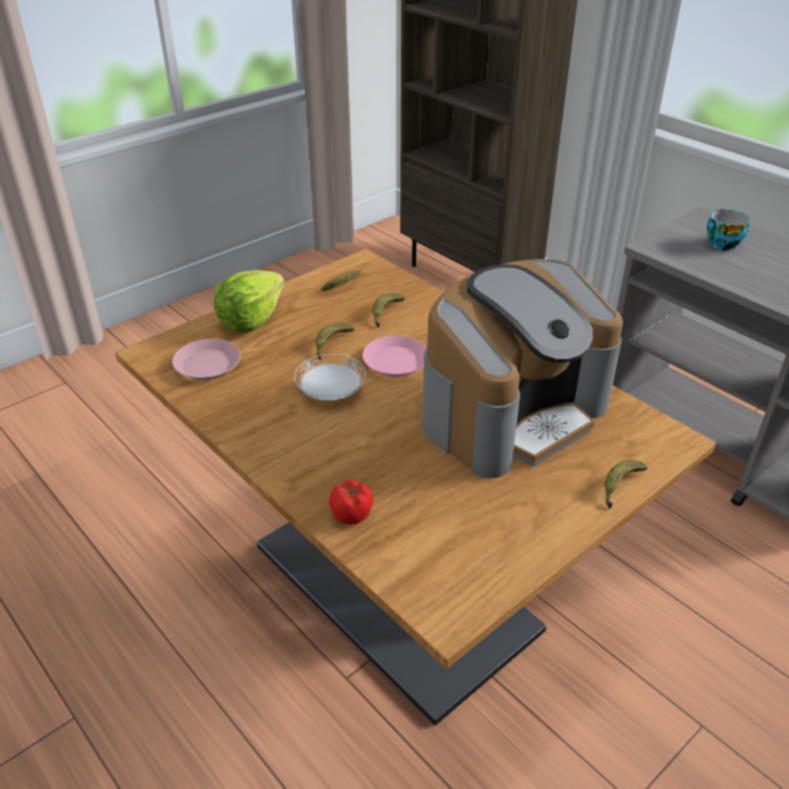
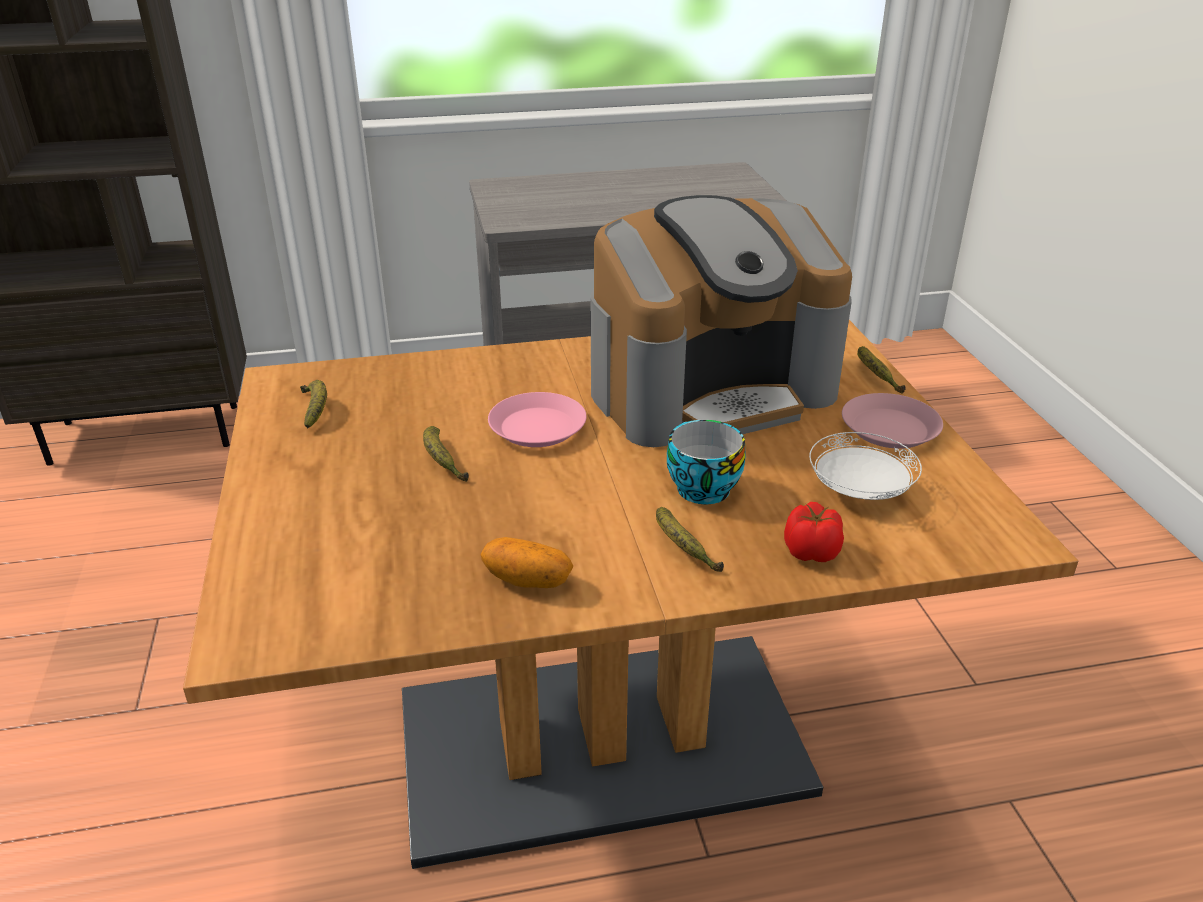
camera: 60 degrees left, 5 degrees down
(207, 364) = (357, 586): pink plate -> pink plate (889, 428)
(247, 414) = (527, 580): none -> potato
(251, 320) = (291, 511): lettuce -> none
(331, 393) = (553, 495): white plate -> white plate (860, 491)
(385, 313) = (423, 401): banana -> banana (682, 548)
(512, 412) = (710, 389): coffee machine -> coffee machine turned 75 degrees clockwise
(722, 243) = (547, 196): cup -> cup (699, 487)

